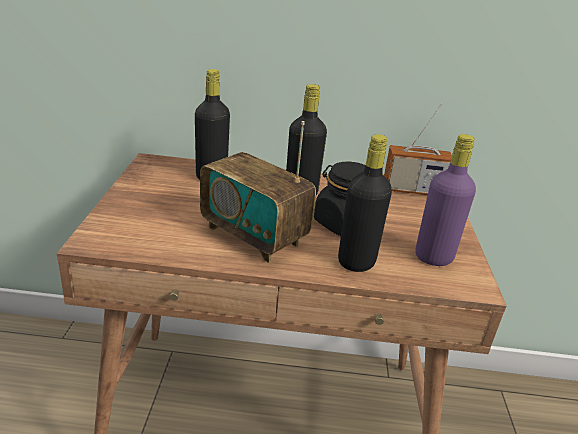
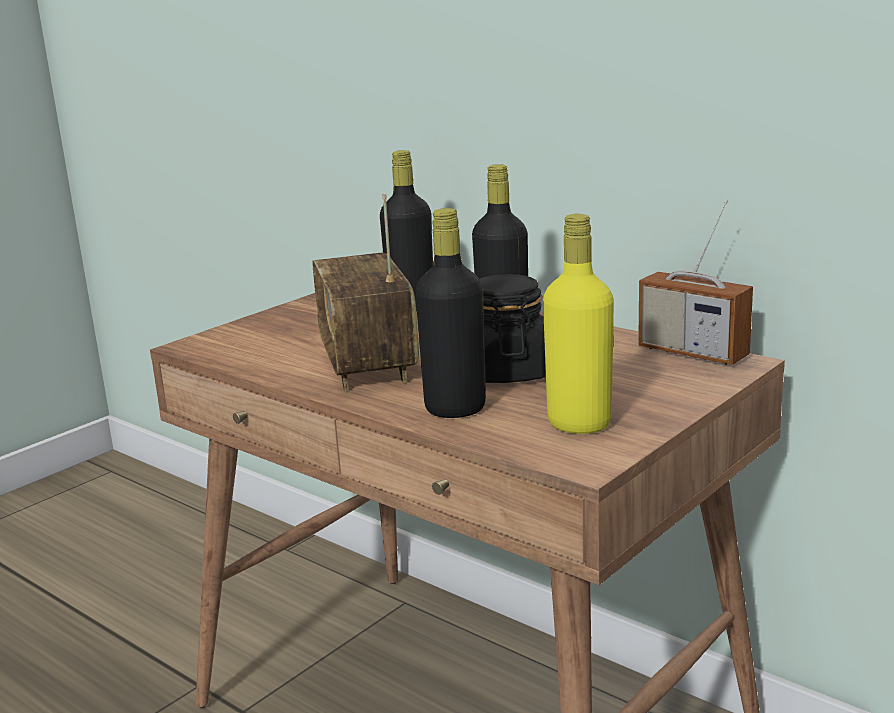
camera: 40 degrees right, 10 degrees down
(433, 257) = (579, 424): purple bottle -> yellow bottle

